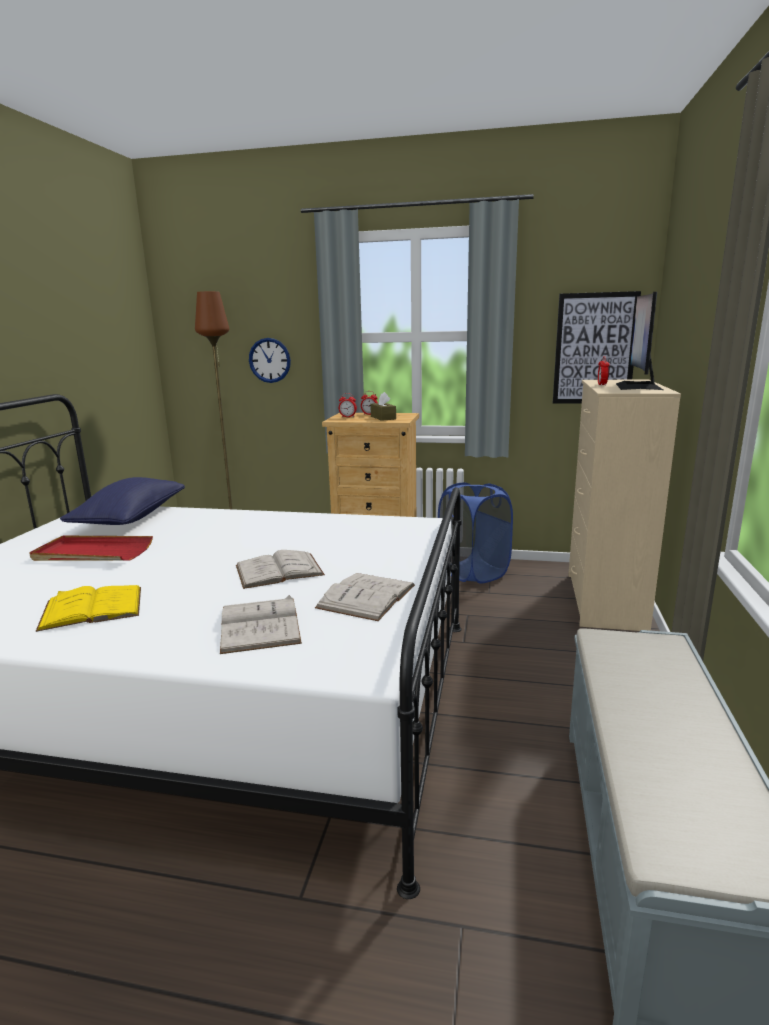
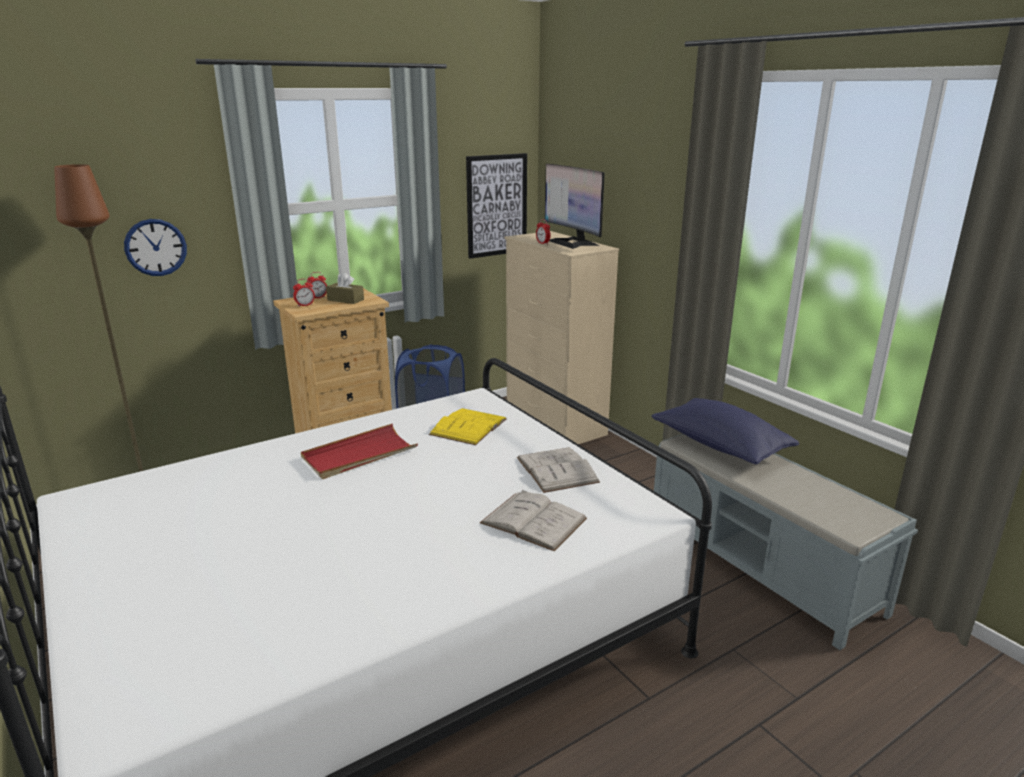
camera: 45 degrees left, 5 degrees up
(92, 553) = (220, 540): red tray -> red tray (359, 455)
(92, 608) = (368, 577): yellow book -> yellow book (468, 426)
(130, 518) = (160, 492): blue pillow -> blue pillow (720, 446)
(279, 570) = (451, 478): white book -> none

